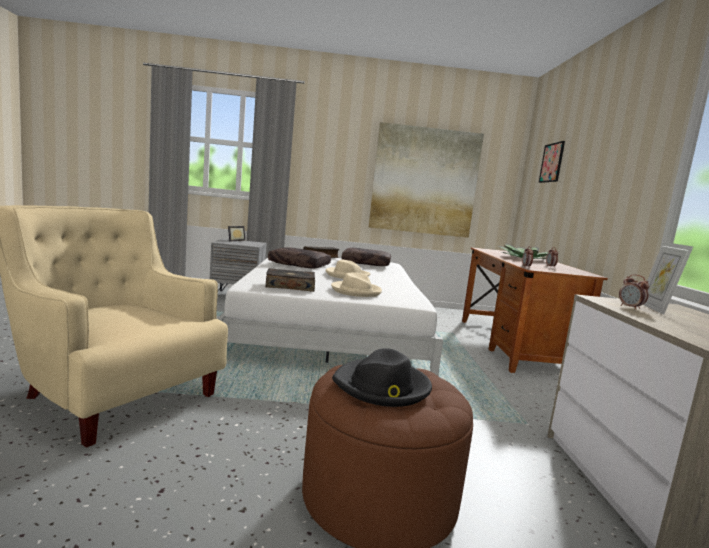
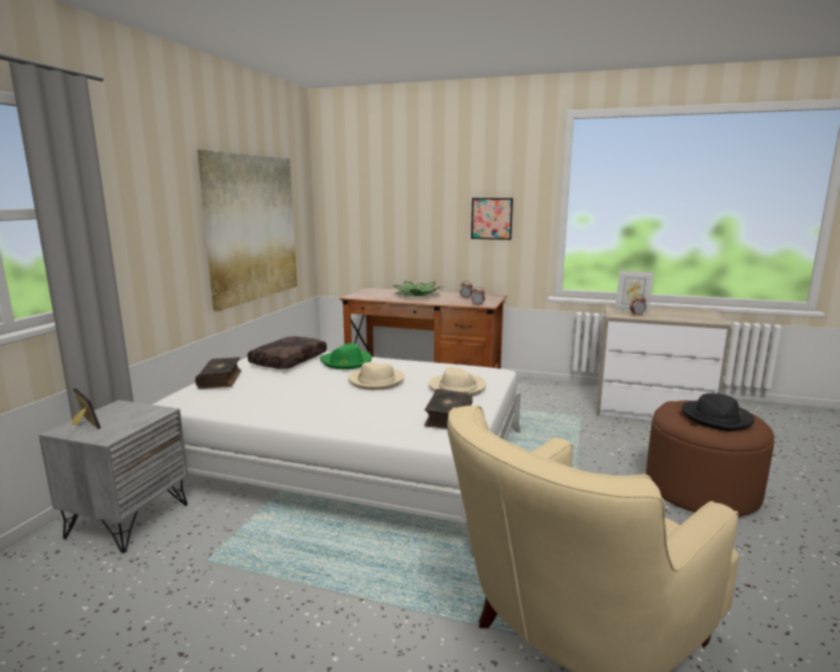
camera: 70 degrees left, 5 degrees up
(298, 265) = (295, 400): brown pillow -> none
(380, 271) = (346, 362): none -> green hat
(552, 162) = (379, 193): picture -> picture (491, 218)

